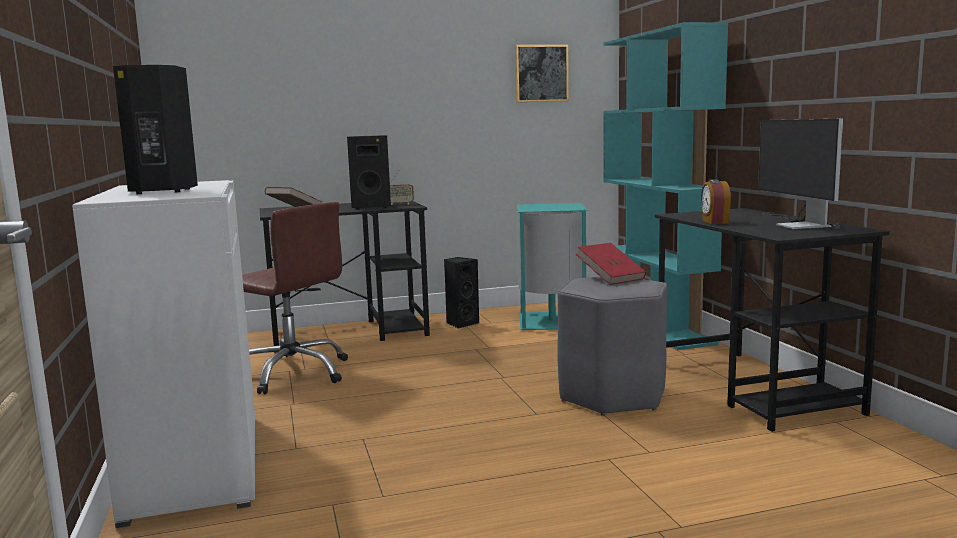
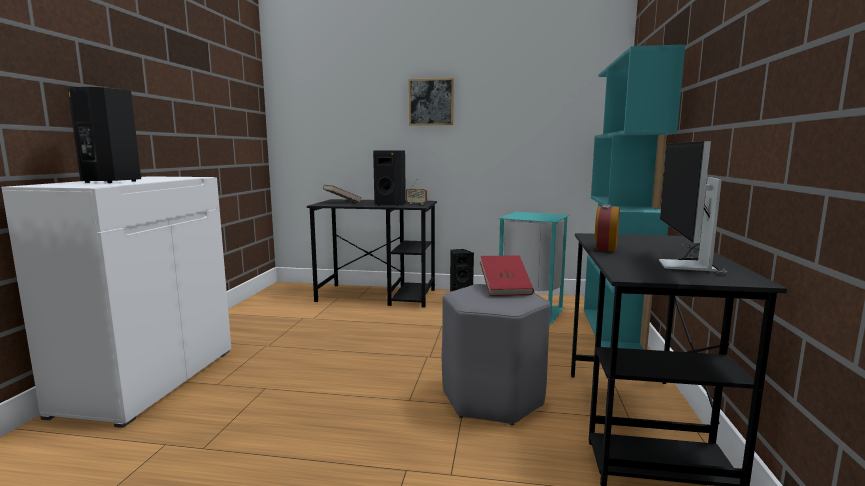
camera: 25 degrees right, 0 degrees up
(293, 373) = (302, 320): brown office chair -> none
(541, 73) = (553, 103): picture -> picture (431, 102)

